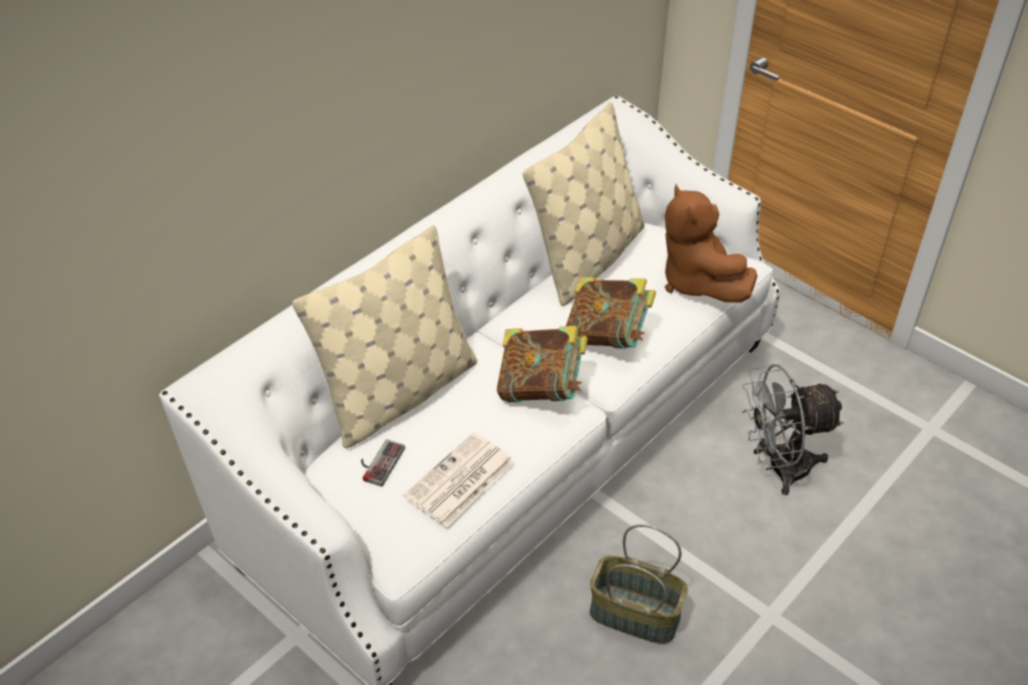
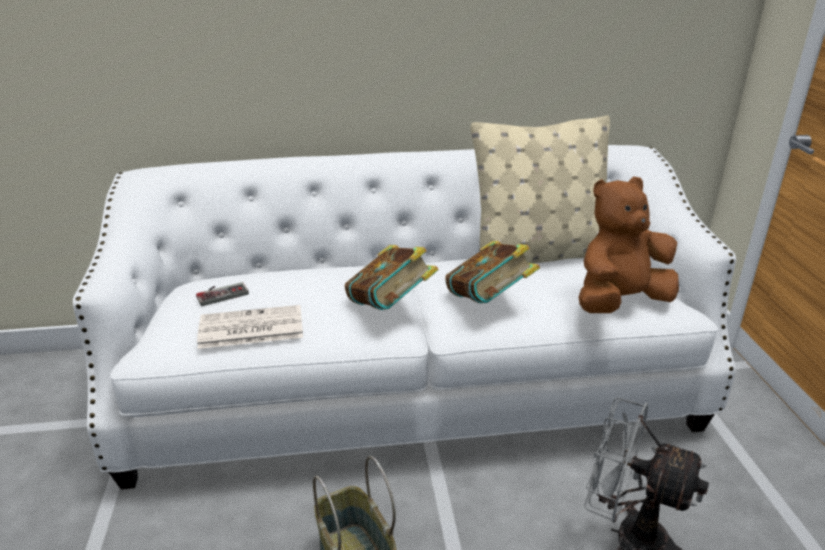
camera: 40 degrees right, 15 degrees down
(399, 393) = (295, 268): beige pillow -> none
(697, 282) = (619, 302): brown plush toy -> brown plush toy turned 45 degrees clockwise

